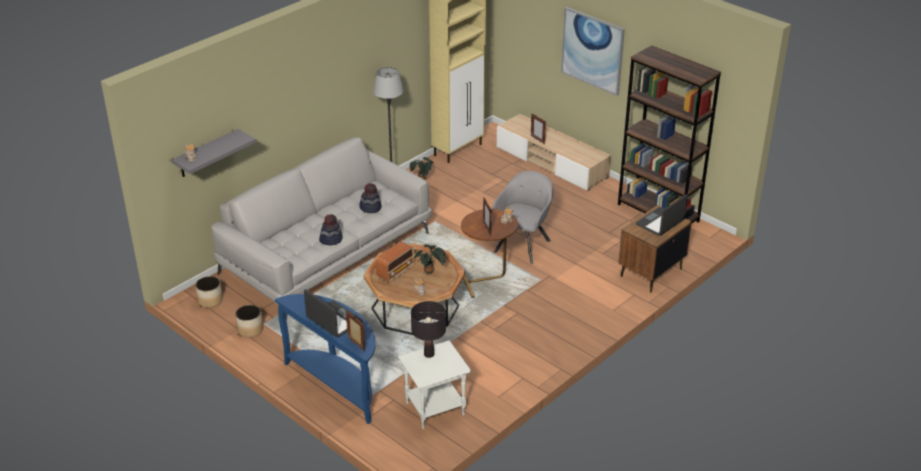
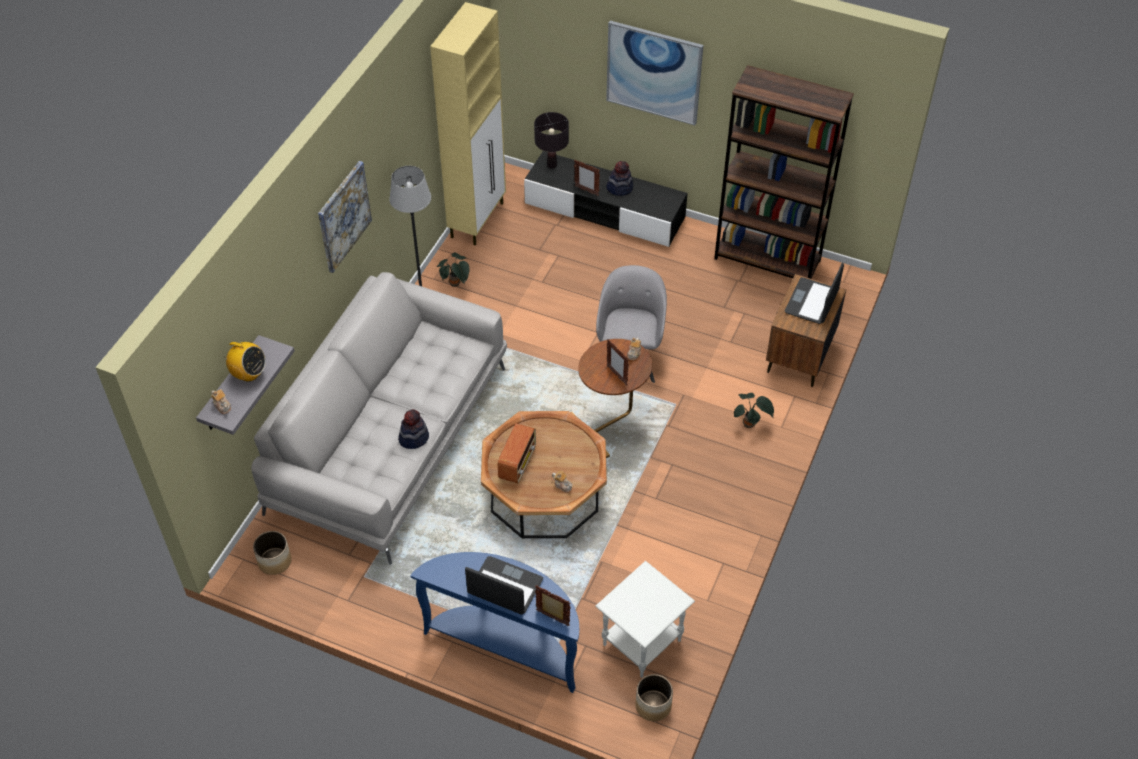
camera: 20 degrees left, 15 degrees up
(218, 145) = (249, 374): none -> radio
(250, 330) = (352, 592): planter -> planter (653, 705)
(330, 81) = (343, 216): none -> picture
(370, 207) = (438, 369): hat -> hat (619, 188)
(429, 354) = (632, 591): black table lamp -> black table lamp (552, 165)
(430, 272) = (561, 451): potted plant -> potted plant (750, 424)
(551, 162) = (604, 211): beige tv stand -> black tv stand

